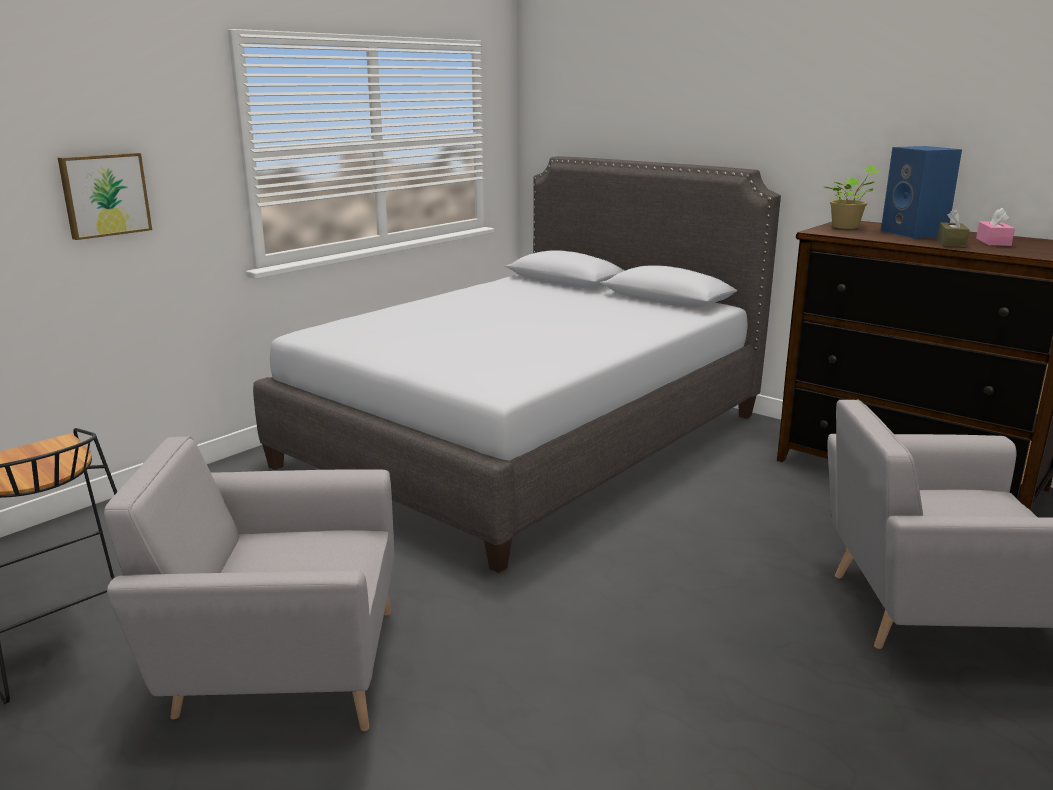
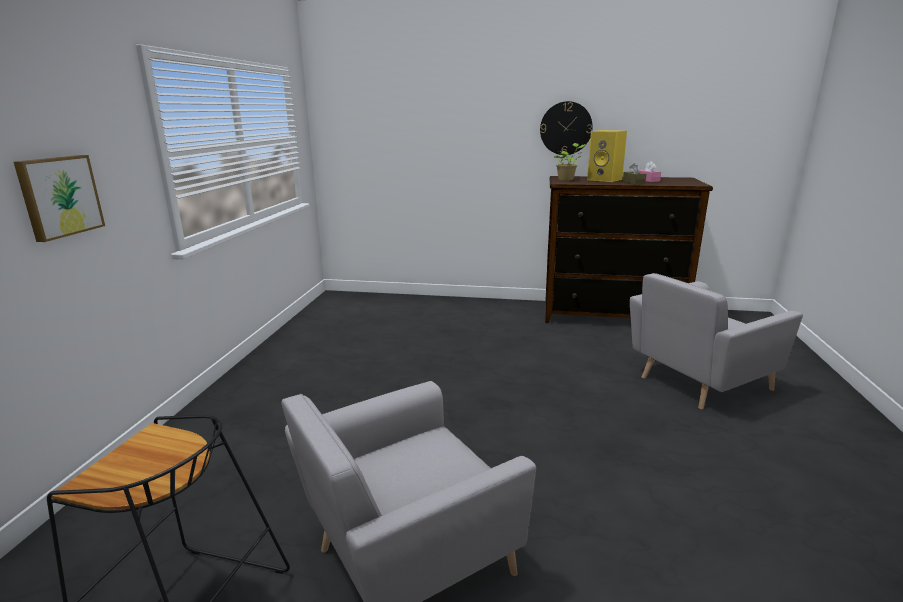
camera: 30 degrees left, 0 degrees up
(527, 439) = (394, 344): grey bed -> none
(874, 140) = (565, 128): none -> wall clock
(915, 233) = (605, 179): blue speaker -> yellow speaker

